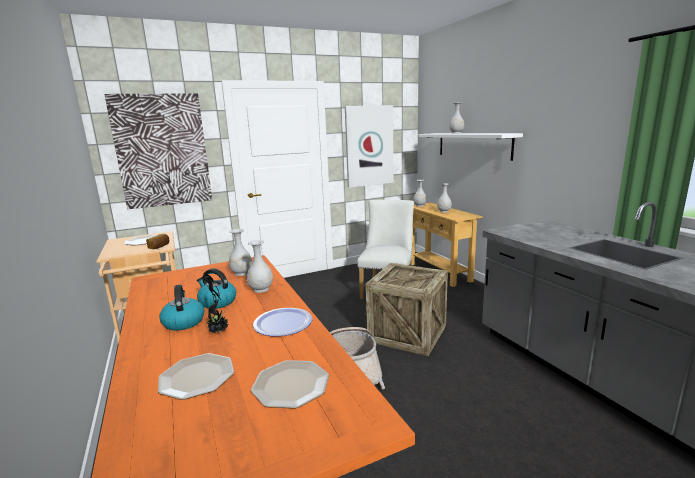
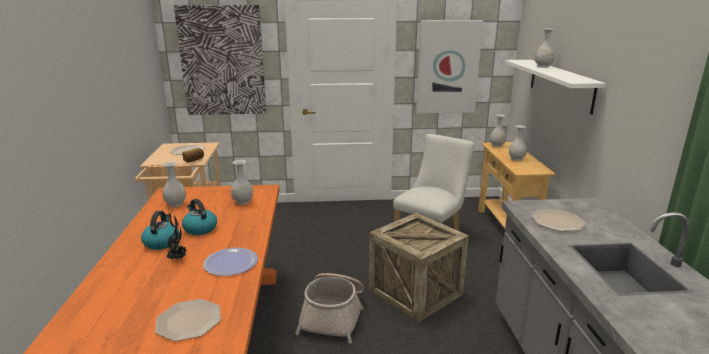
camera: 20 degrees right, 5 degrees up
(197, 377) = (134, 295): plate -> plate (557, 221)
(261, 289) = (243, 223): white vase -> white vase (176, 204)

